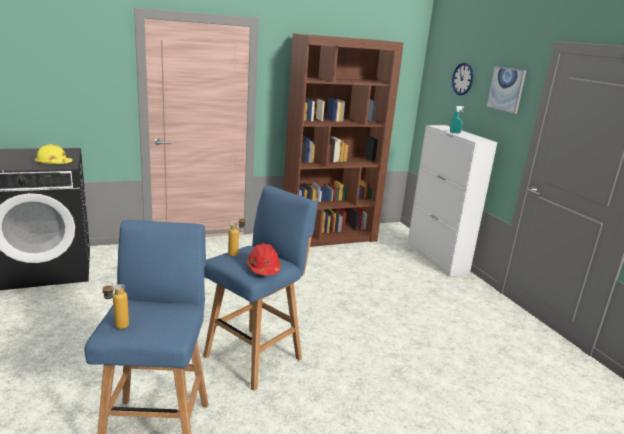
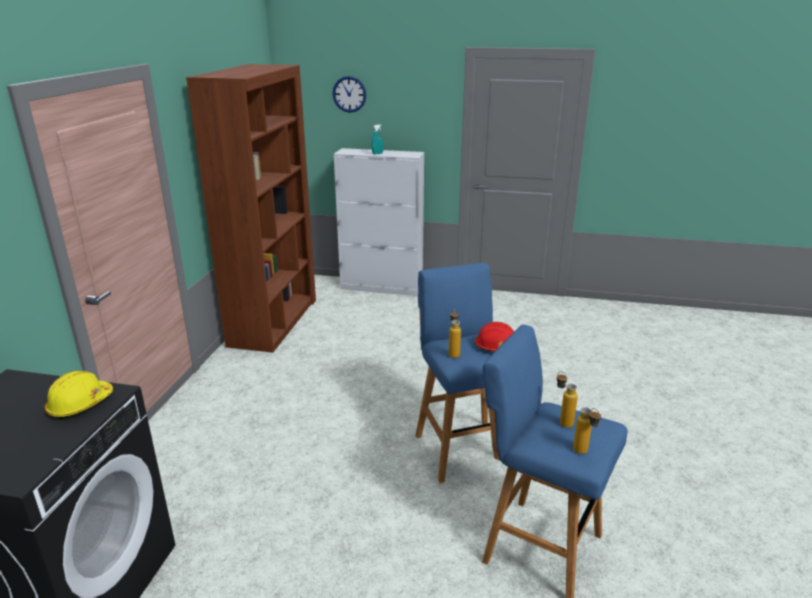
camera: 55 degrees left, 5 degrees up
(162, 312) = (562, 421): none -> bottle
(506, 89) = (417, 98): picture -> none

